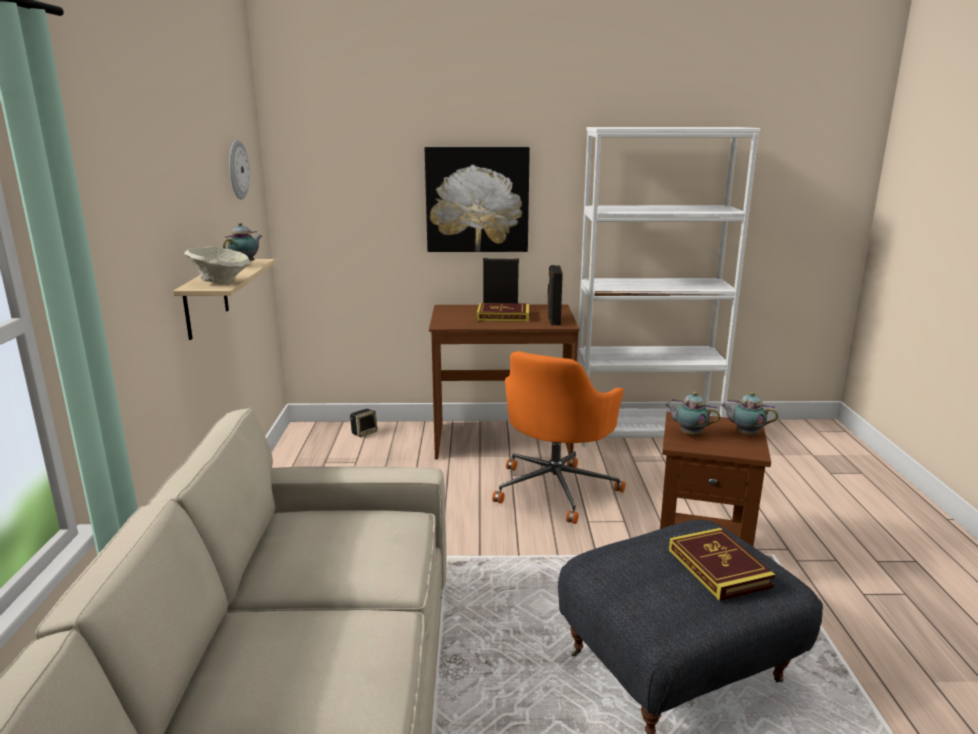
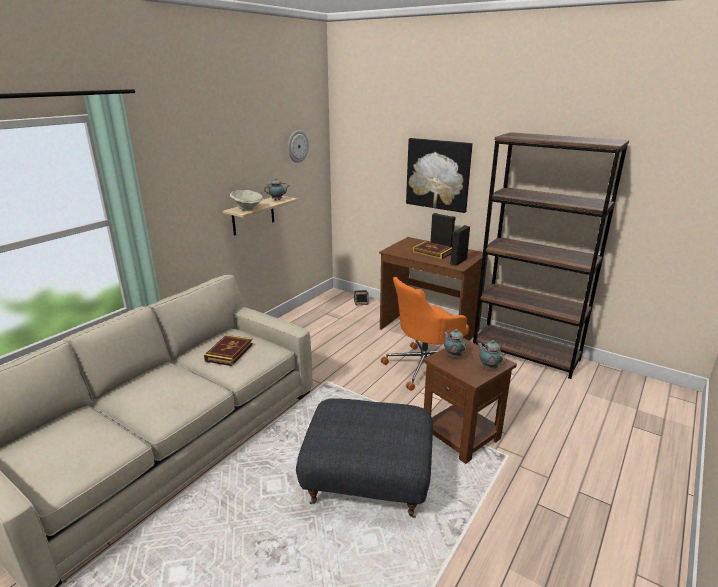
camera: 35 degrees right, 5 degrees up
(645, 433) = (525, 354): white bookcase -> brown bookcase
(719, 568) = (381, 433): book -> book (229, 352)

